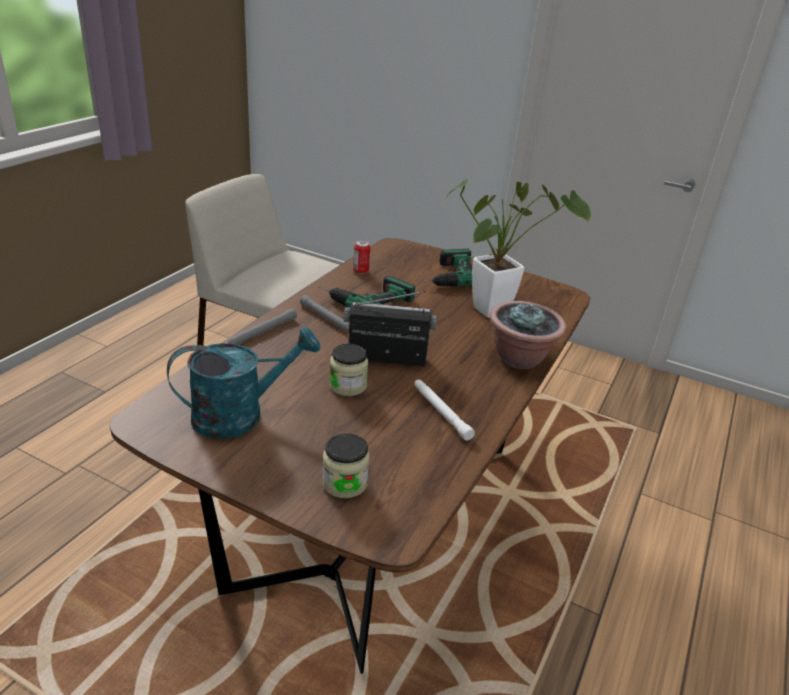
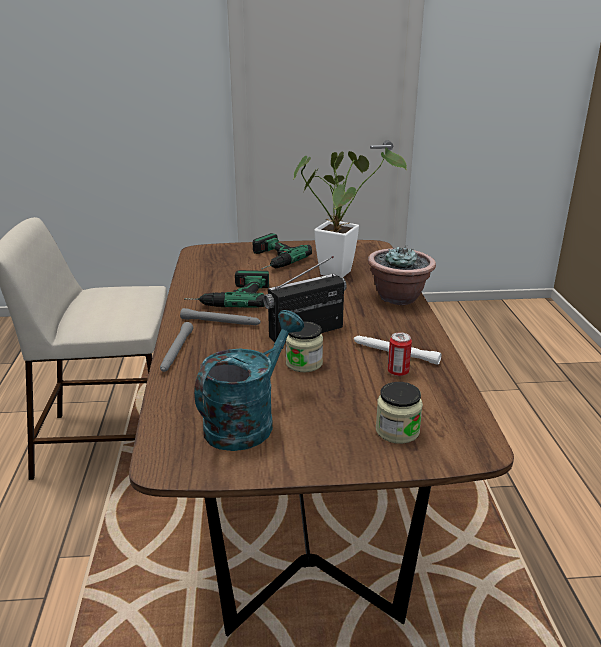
camera: 30 degrees left, 5 degrees down
(361, 271) = (197, 278): can -> can (398, 372)

